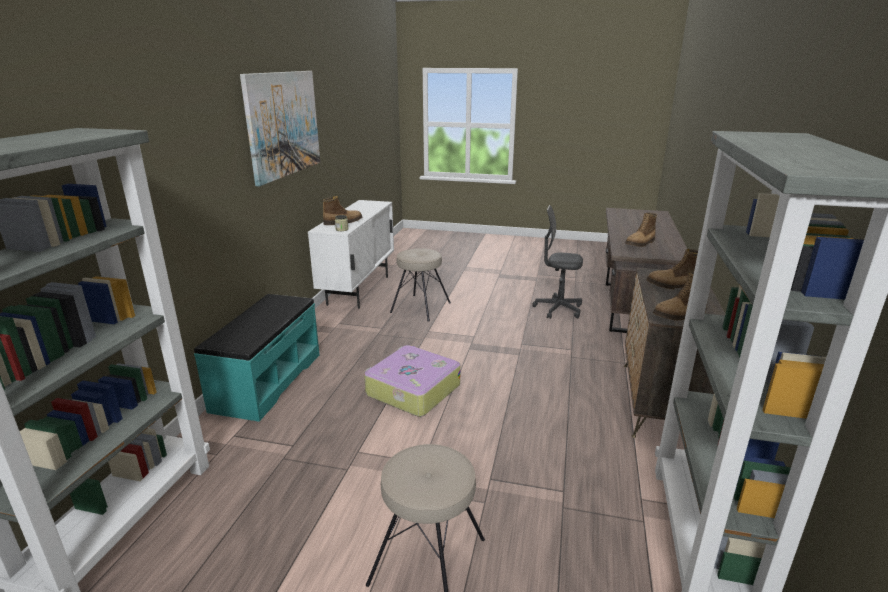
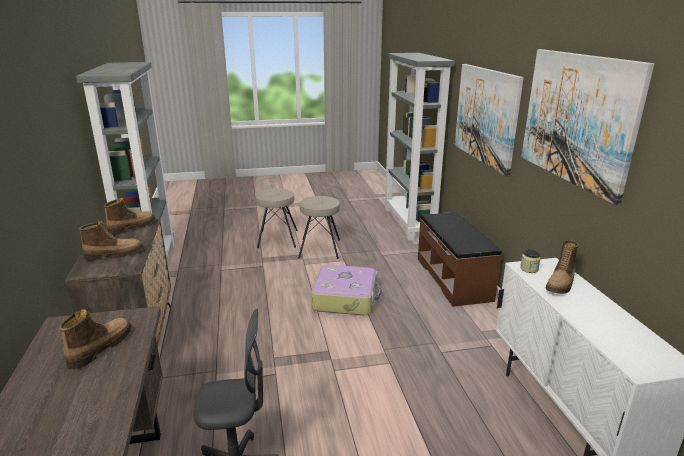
camera: 155 degrees right, 0 degrees up
(189, 181) = (486, 116): none -> picture
(267, 381) = (454, 279): turquoise bench -> brown bench
(420, 307) = (439, 403): beige stool -> beige stool (320, 248)

